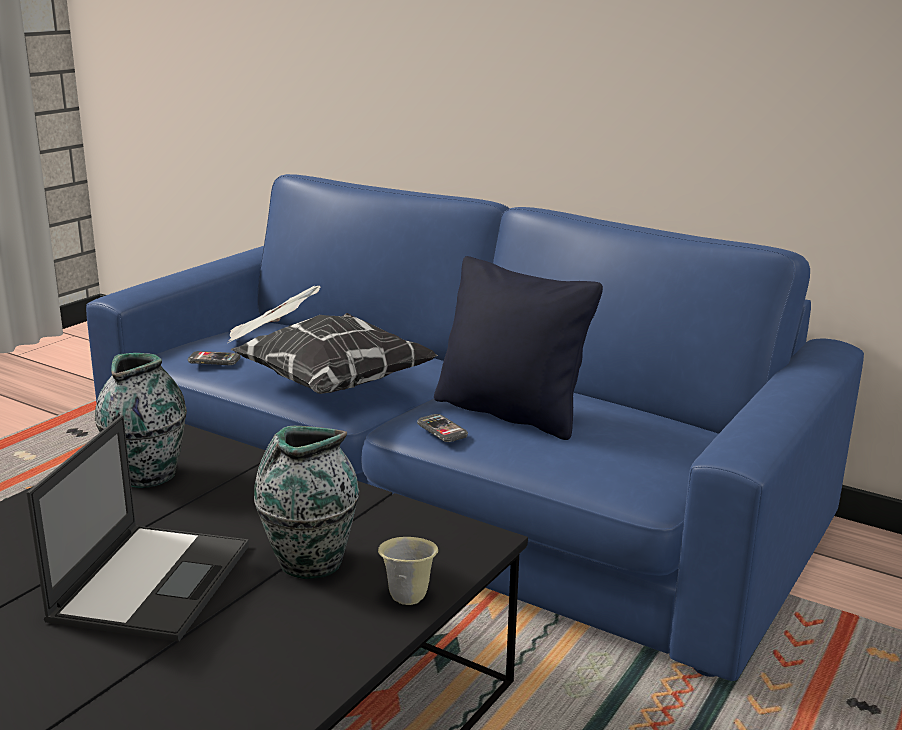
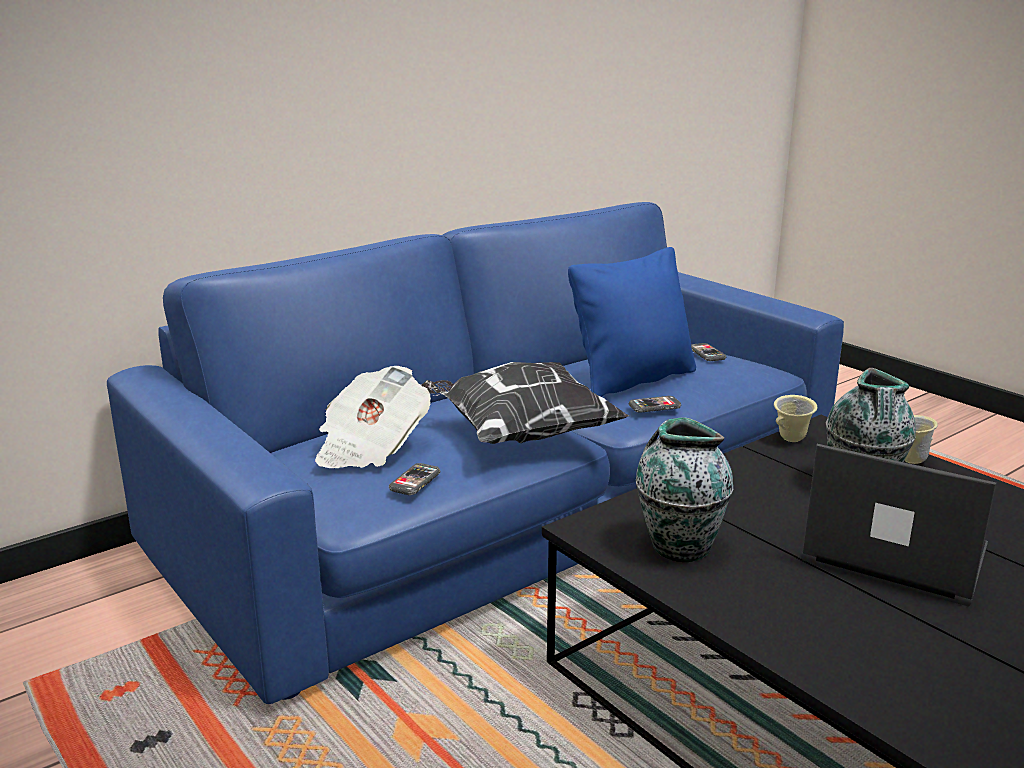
camera: 70 degrees left, 0 degrees up
(424, 518) = (791, 440): none -> beige mug
(510, 413) = (633, 379): black pillow -> blue pillow
(642, 444) = (707, 354): none -> phone

